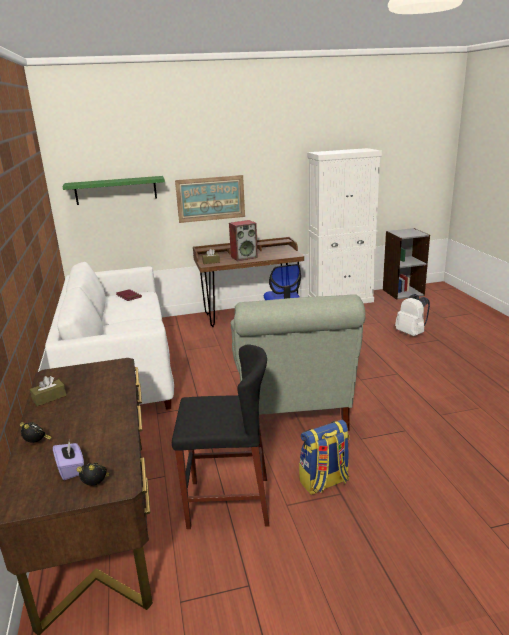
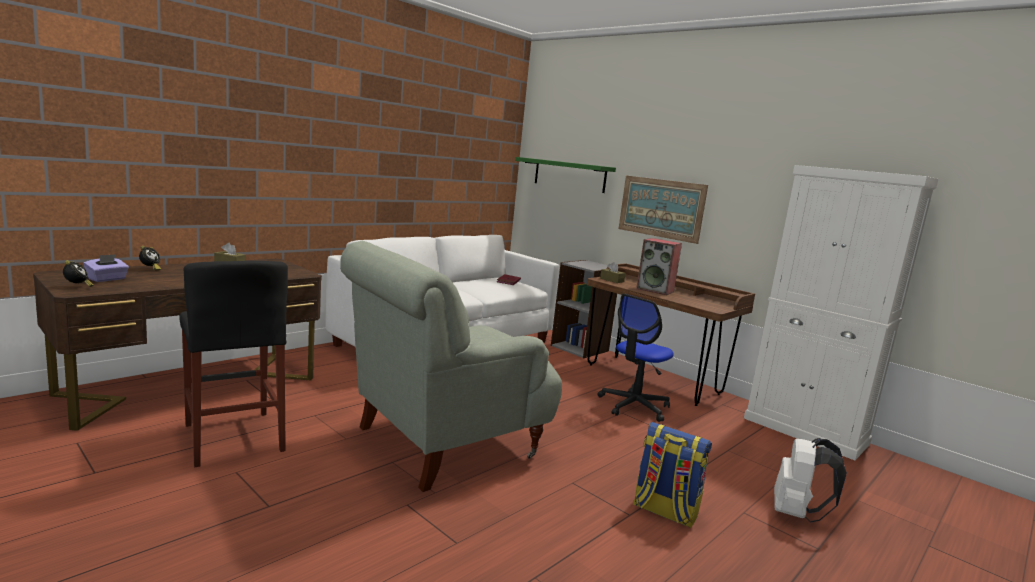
camera: 55 degrees right, 10 degrees down
(324, 482) = (289, 490): backpack -> backpack (664, 511)
(403, 292) = (951, 485): grey bookcase -> grey bookcase (580, 348)

